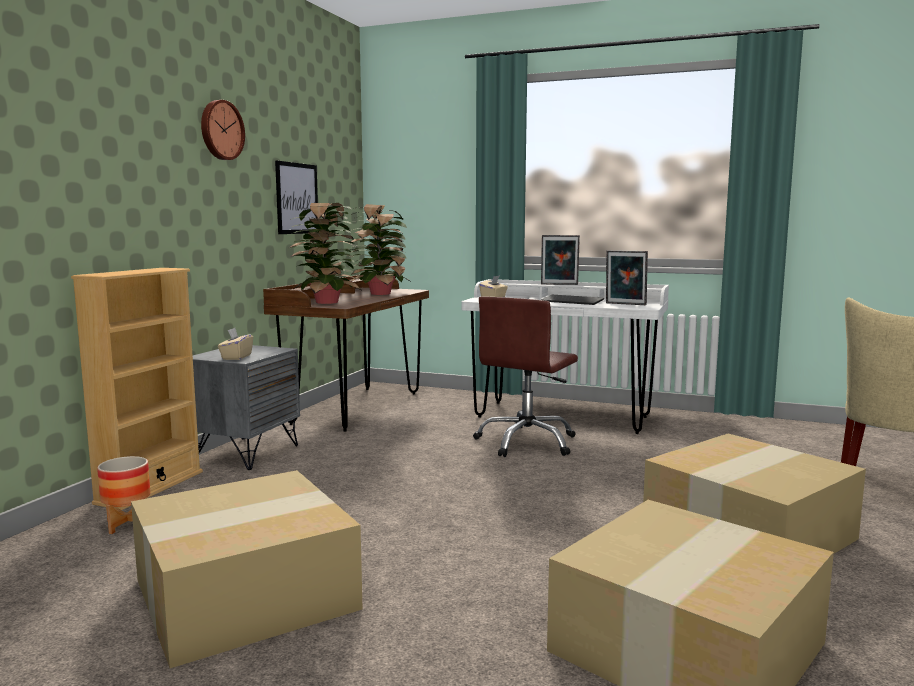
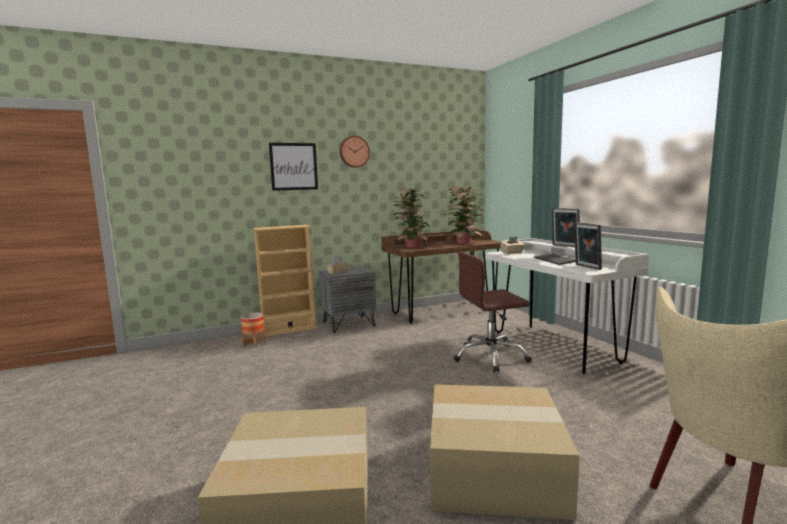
camera: 45 degrees right, 0 degrees up
(243, 596) = (223, 386): cardboard box -> none
(297, 198) = (416, 184): picture -> picture (293, 166)

